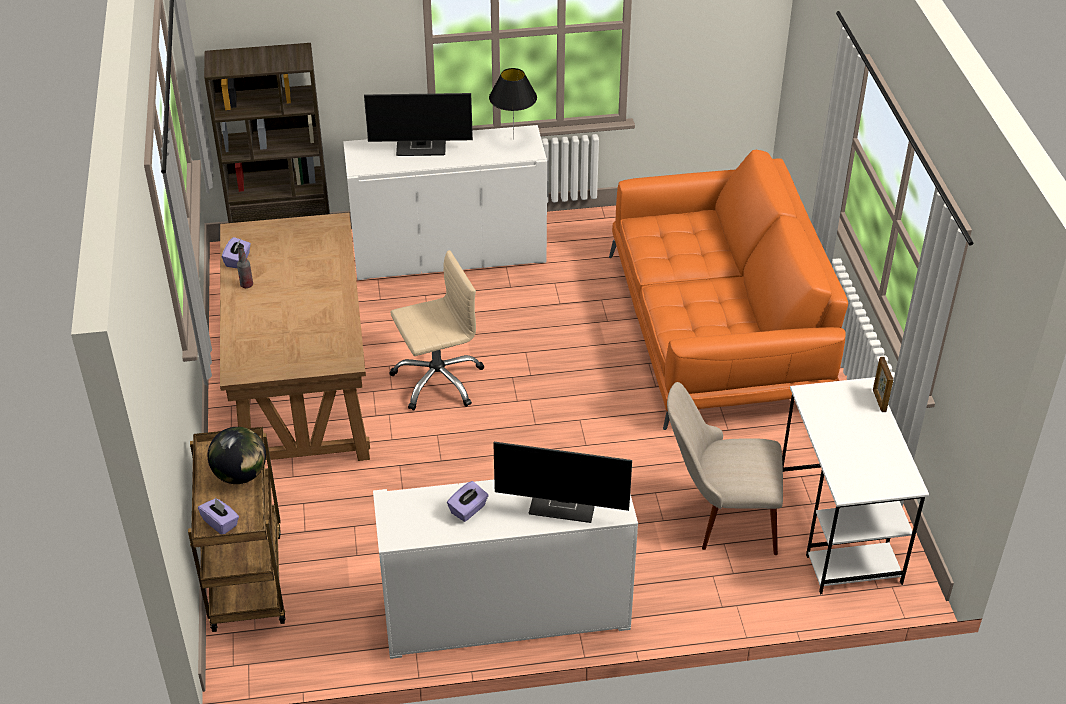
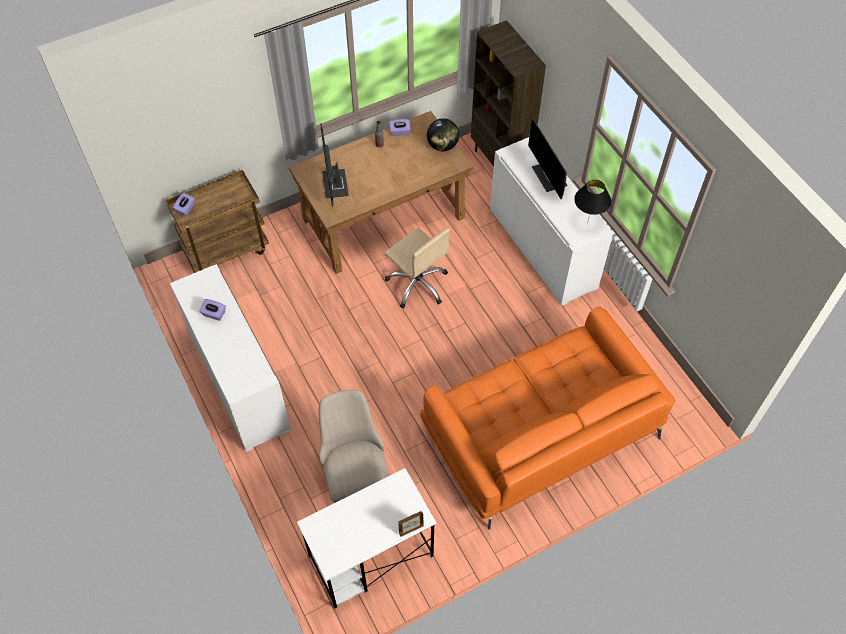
camera: 70 degrees right, 15 degrees up
(240, 475) = (224, 203): globe -> globe (442, 146)
(564, 504) = (232, 361): monitor -> monitor (335, 185)

